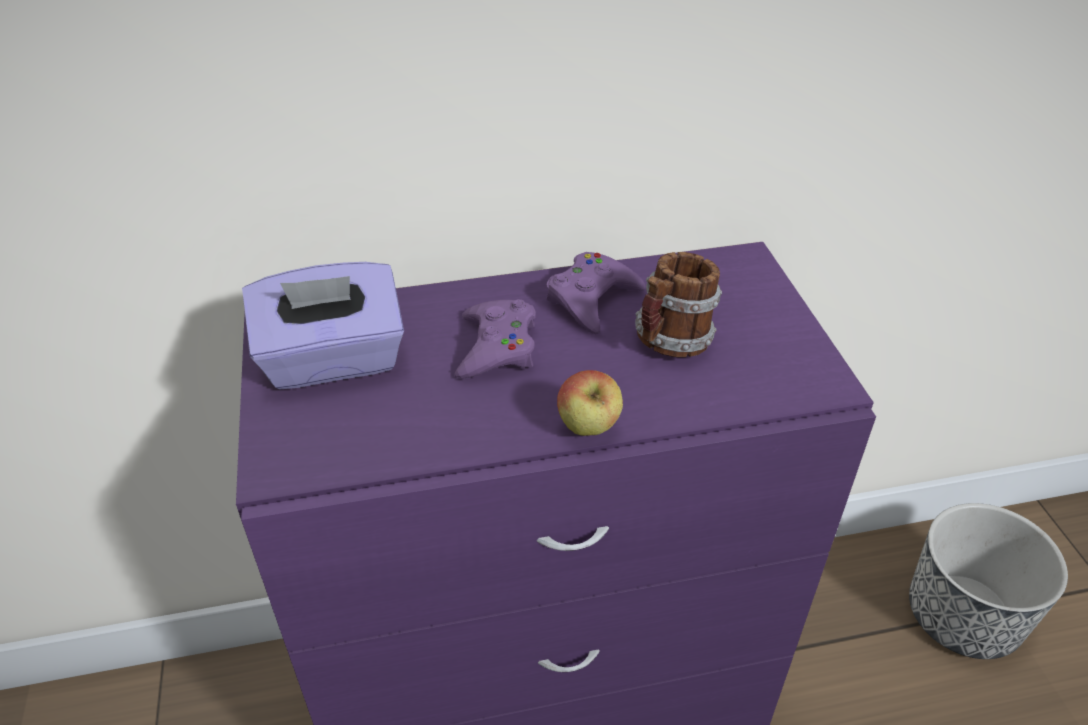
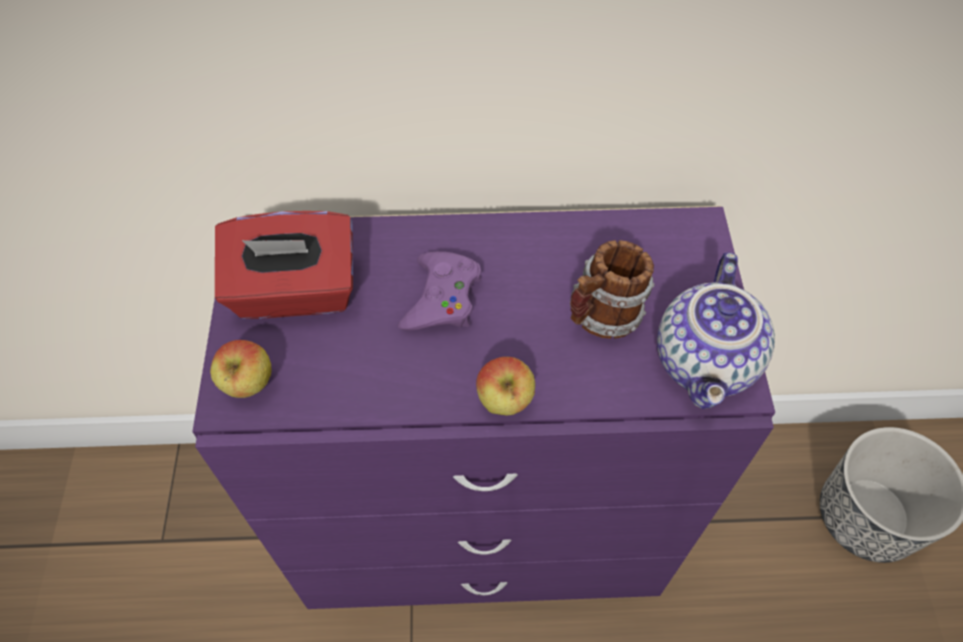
camera: 10 degrees right, 15 degrees up
(296, 450) = (249, 385): none -> apple
(333, 361) = (295, 292): purple tissue box -> red tissue box
(592, 299) = (540, 255): purple game controller -> none
(791, 369) = (707, 363): none -> teapot

